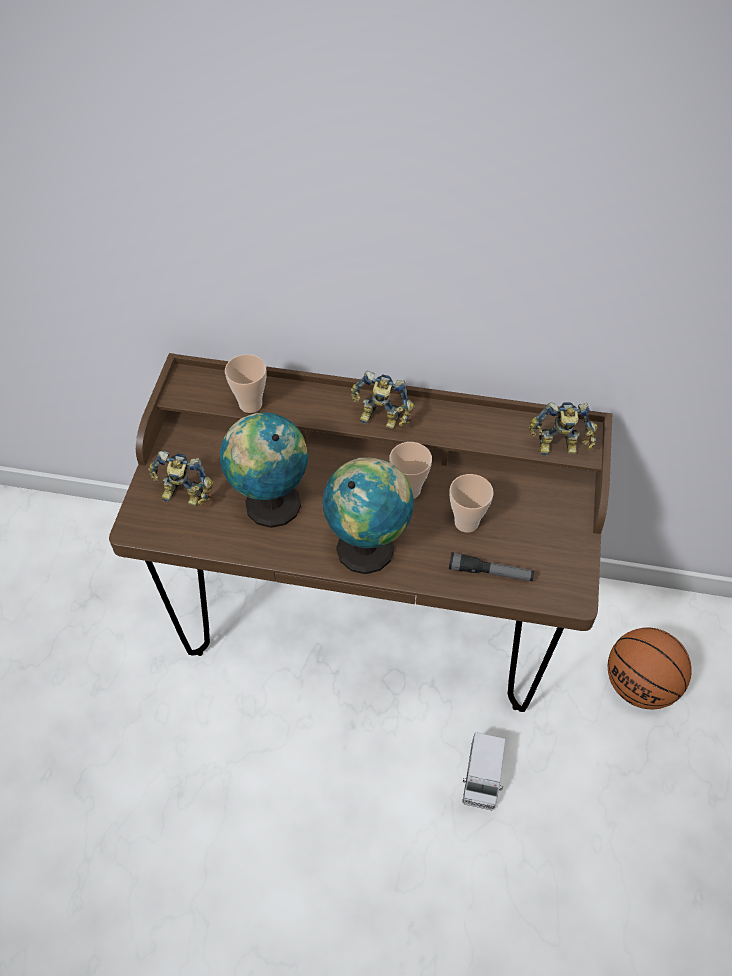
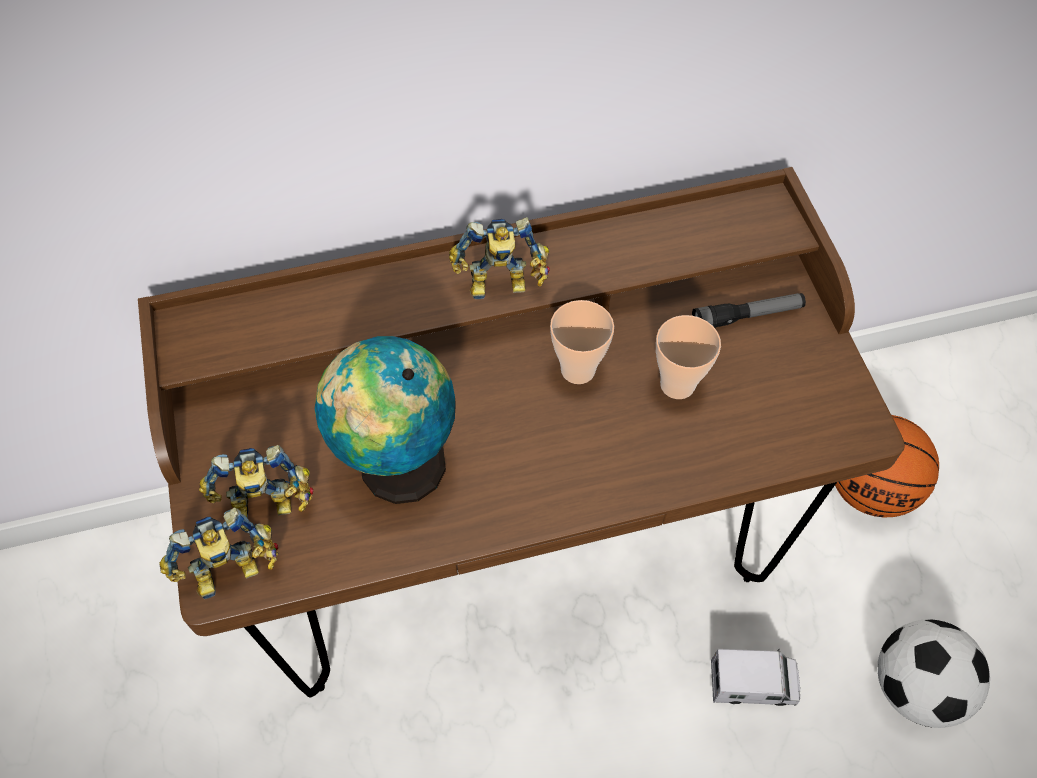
camera: 25 degrees left, 5 degrees up
(250, 404) = (303, 331): cup -> none
(368, 547) = (569, 472): globe -> none
(482, 777) = (753, 684): toy truck -> toy truck turned 75 degrees counterclockwise
(490, 572) = (745, 441): flashlight -> flashlight (747, 316)
(559, 448) = (752, 237): toy robot -> toy robot (230, 574)
(600, 832) = (915, 687): none -> football

